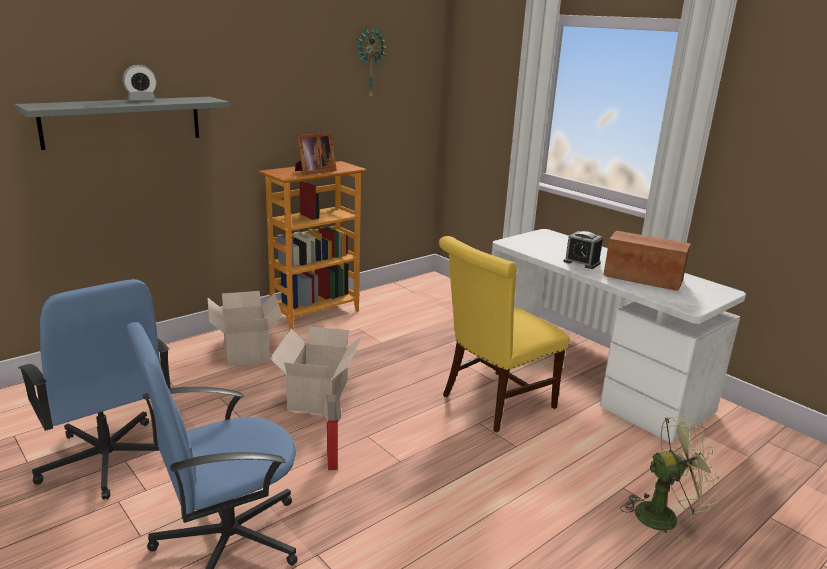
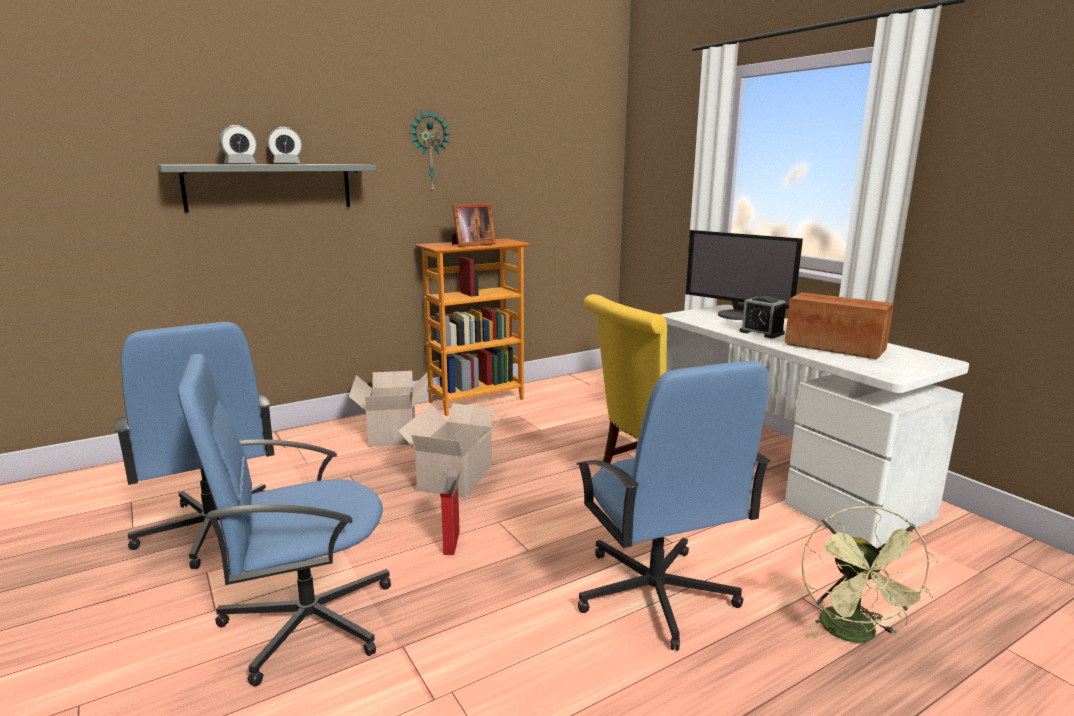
camera: 10 degrees right, 5 degrees down
(99, 103) = (240, 164): none -> alarm clock
(369, 63) = (537, 135): wall clock -> wall clock (429, 152)
(511, 494) = (655, 595): none -> blue office chair
(557, 242) = (737, 315): none -> monitor
(664, 515) = (854, 635): green fan -> green fan turned 90 degrees clockwise

